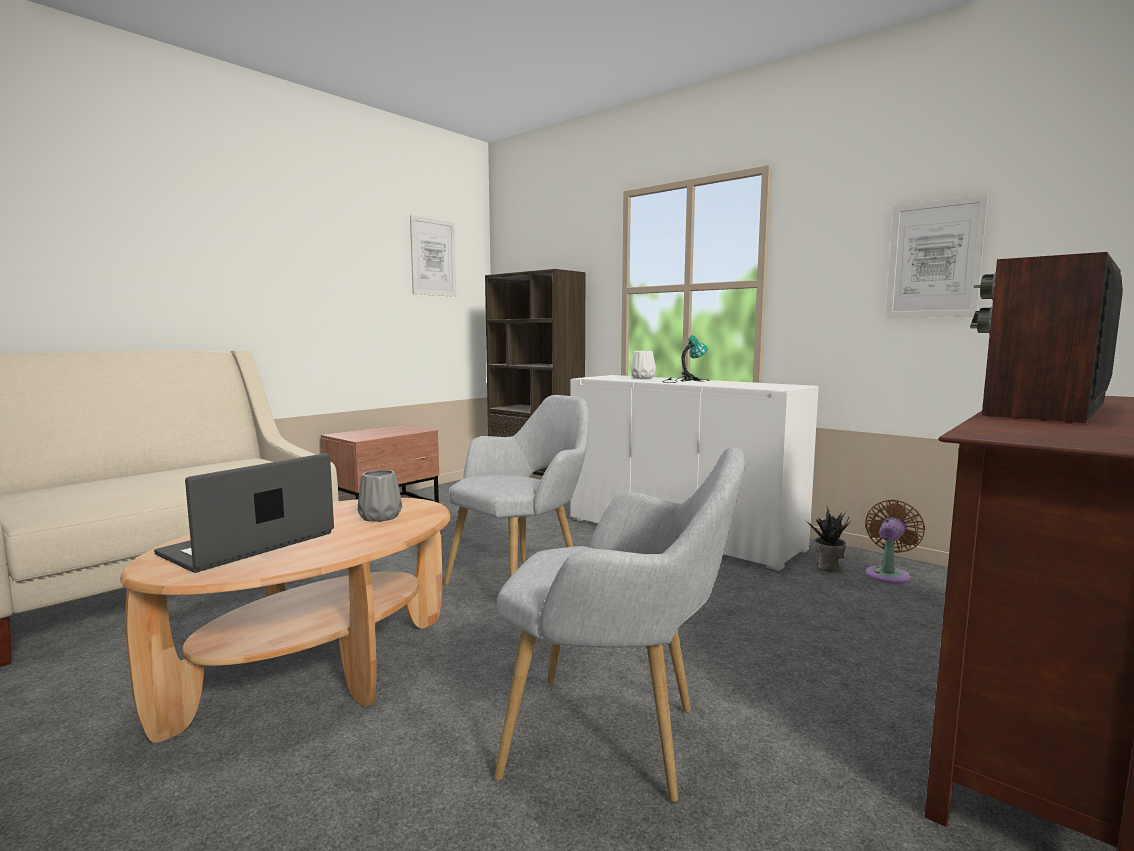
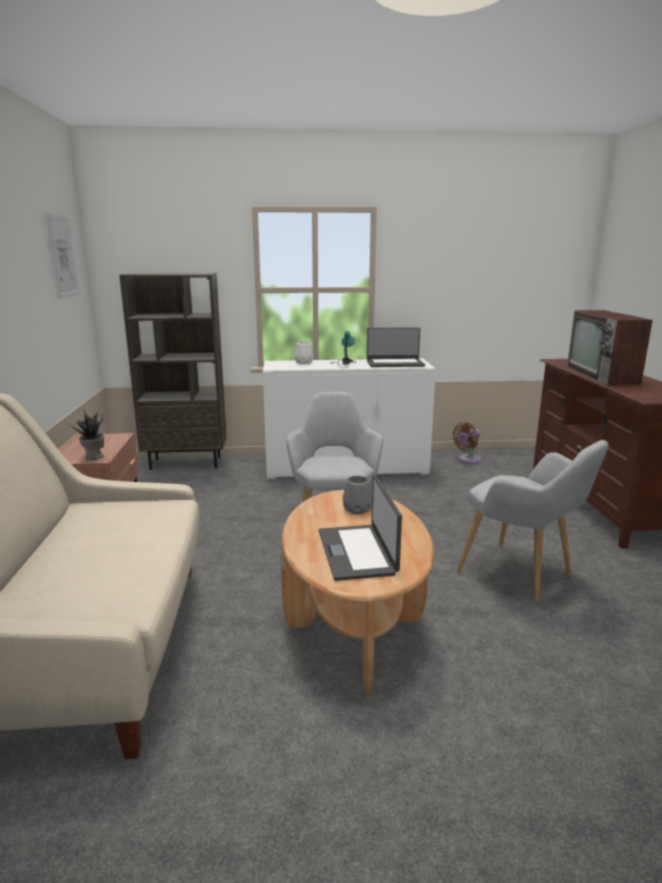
camera: 45 degrees left, 10 degrees up
(617, 741) = (522, 575): grey armchair -> grey armchair turned 75 degrees clockwise
(749, 385) = (395, 363): none -> laptop
(828, 567) = (442, 465): potted plant -> potted plant (94, 457)
(888, 574) = (467, 460): brown fan -> brown fan turned 120 degrees counterclockwise
(934, 259) = (473, 280): picture -> none

